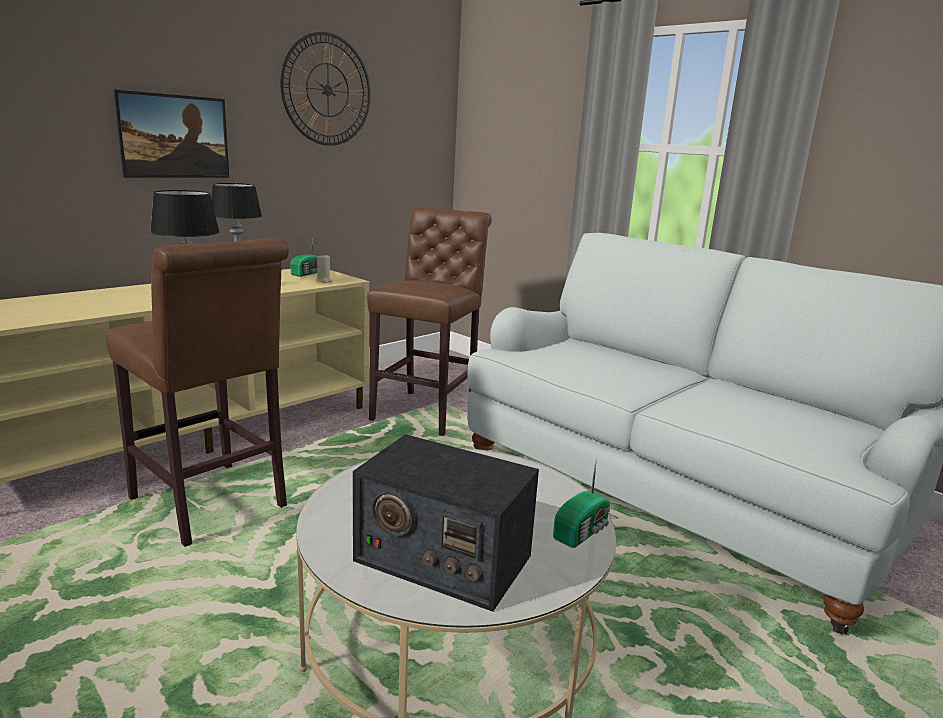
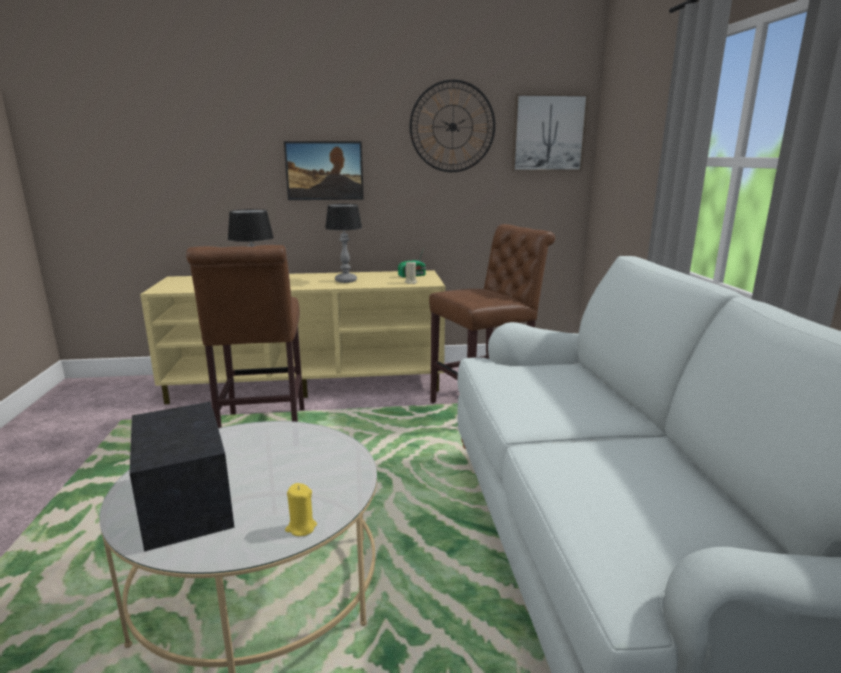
camera: 40 degrees right, 0 degrees up
(418, 106) = (548, 133): none -> picture
(583, 531) = (301, 527): radio -> yellow candle

